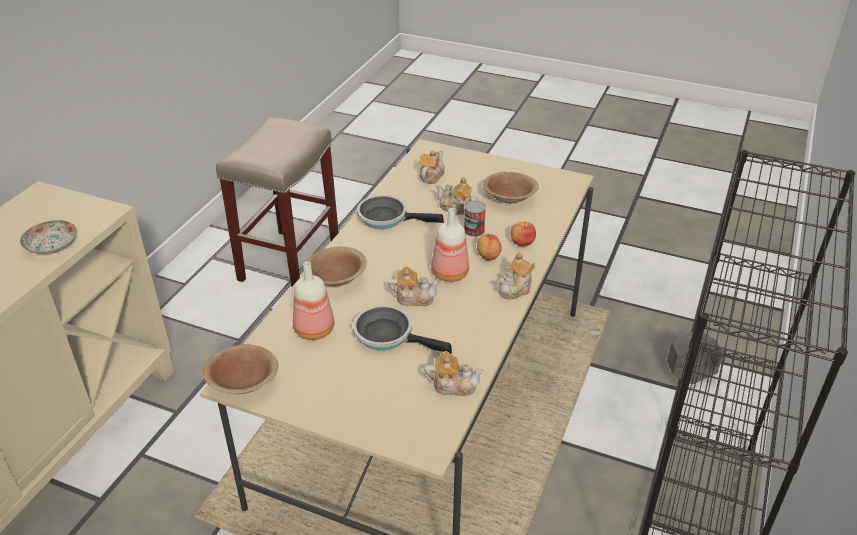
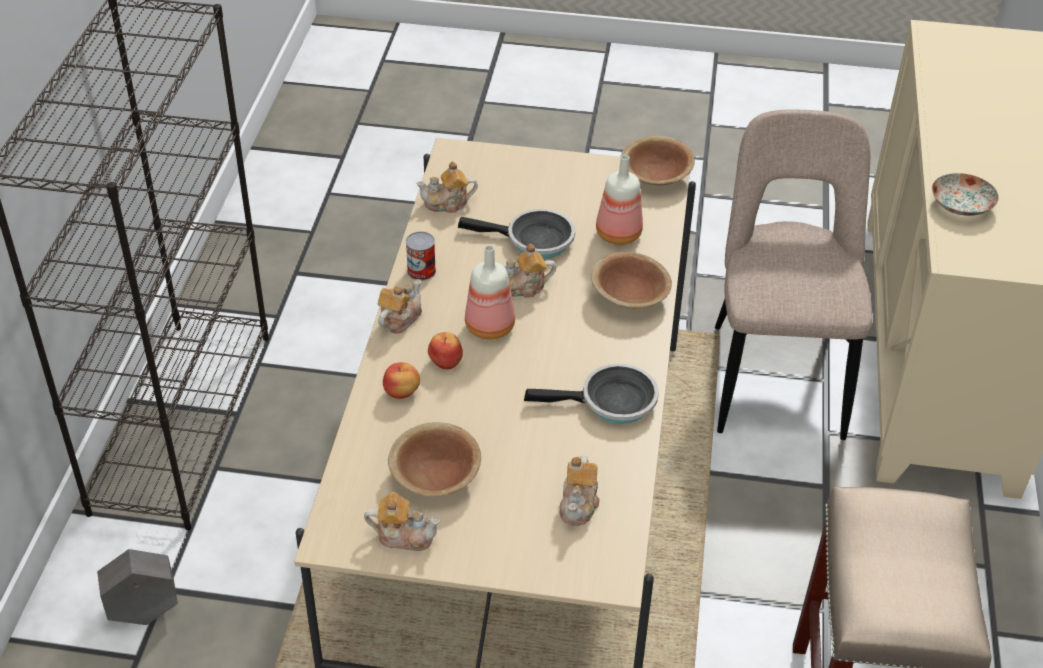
camera: 165 degrees right, 5 degrees up
(176, 466) = (776, 375): none -> beige chair
(456, 208) = (515, 439): teapot -> teapot (404, 535)
(474, 230) = (476, 402): can -> can (421, 271)

